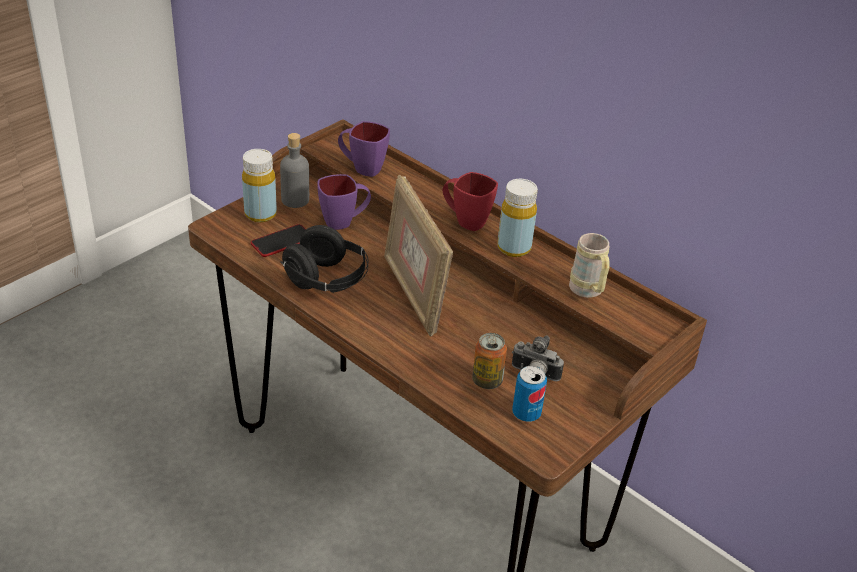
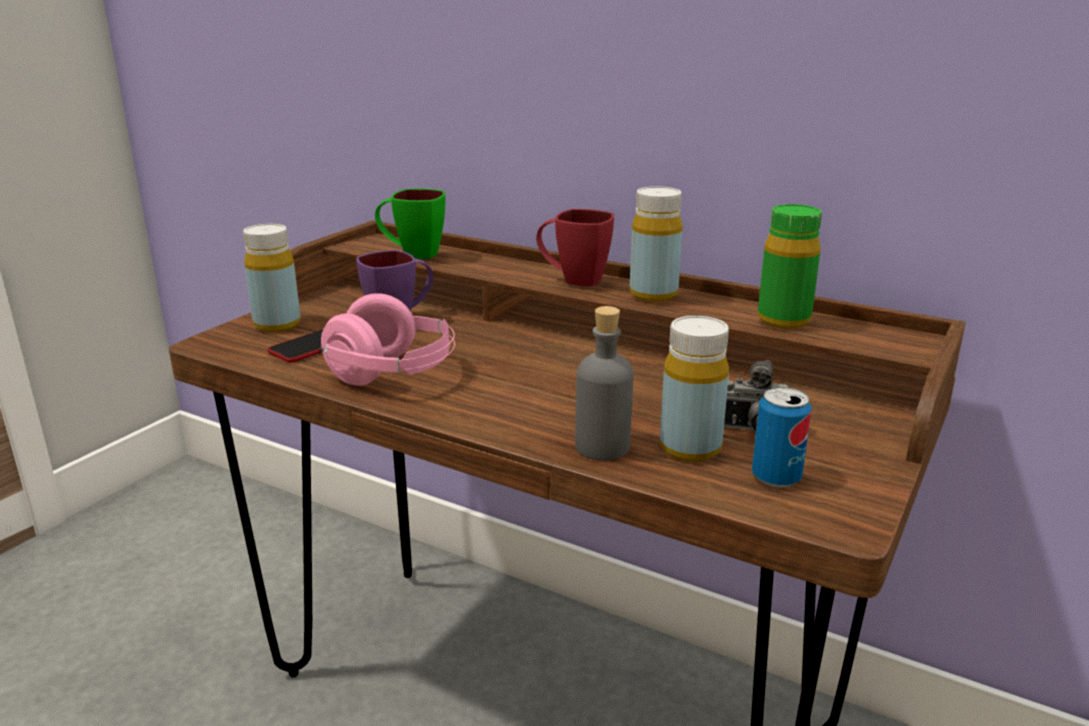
camera: 10 degrees left, 15 degrees down
(295, 200) = (324, 307): grey bottle -> grey bottle (602, 447)
(327, 280) = (393, 374): black headphones -> pink headphones
(362, 168) = (412, 254): purple mug -> green mug
(413, 294) = (528, 372): picture frame -> none
(487, 381) = (690, 448): can -> yellow bottle
(588, 292) = (783, 320): beige mug -> green bottle

